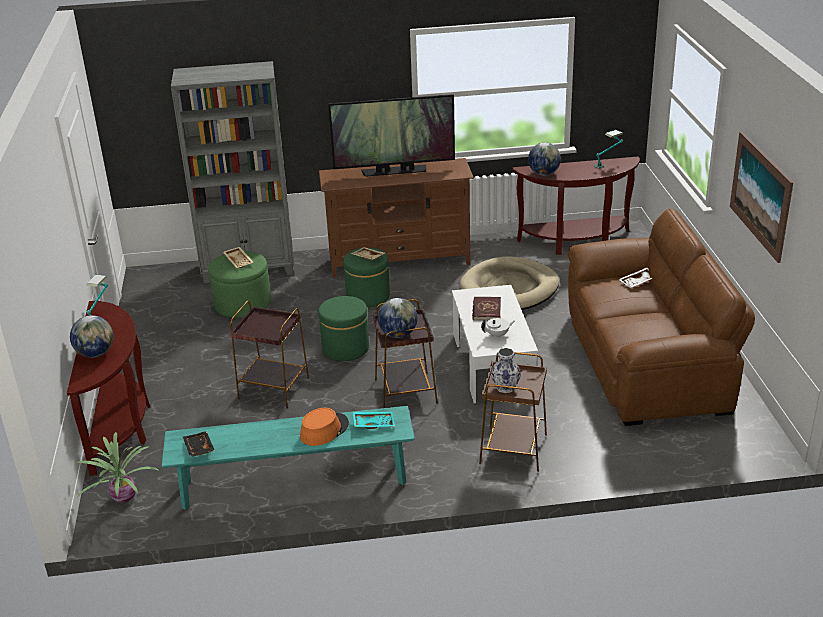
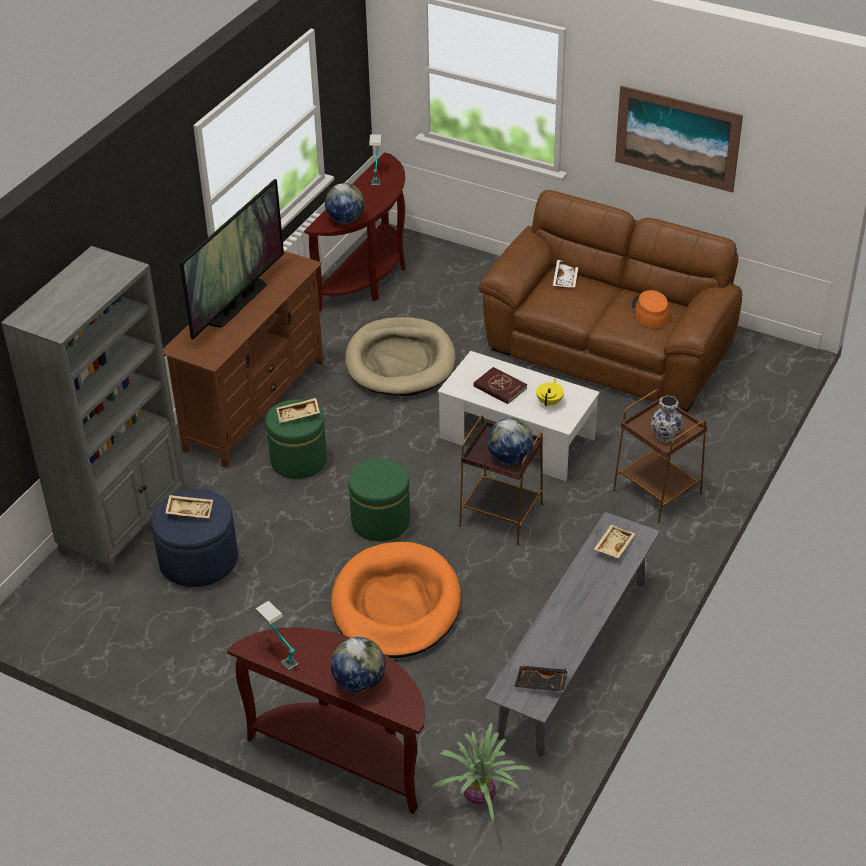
camera: 55 degrees left, 10 degrees up
(242, 304) = (198, 560): green ottoman -> blue ottoman
(273, 388) = (396, 605): brown side table -> orange dog bed
(294, 482) = (573, 657): turquoise bench -> grey bench
(324, 430) = (592, 582): orange hat -> orange hat (650, 312)
(373, 423) = (613, 545): turquoise tray -> beige tray
(497, 335) = (550, 402): white teapot -> yellow teapot

